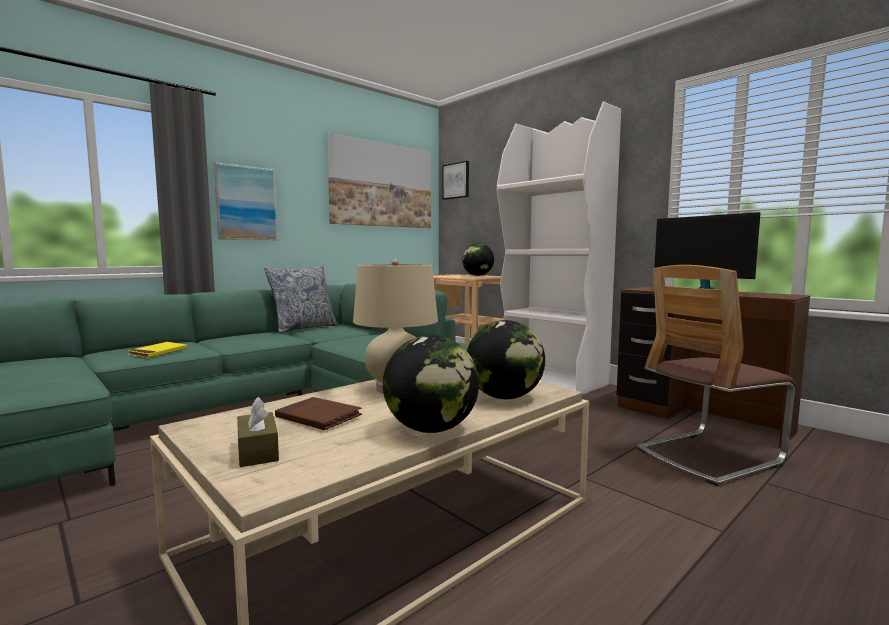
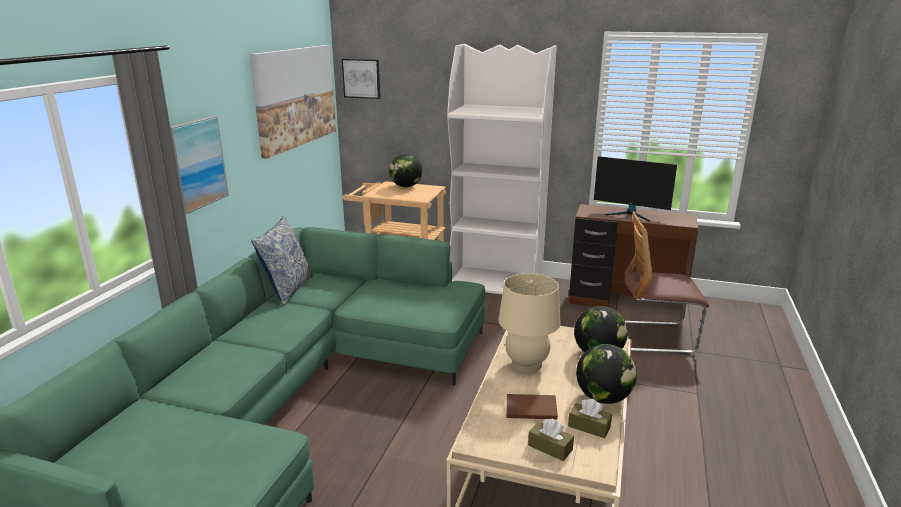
camera: 30 degrees left, 15 degrees up
(158, 352) = (231, 370): yellow book -> none
(351, 447) = (589, 427): none -> brown tissue box
(708, 456) = (654, 338): chair -> chair turned 60 degrees clockwise

